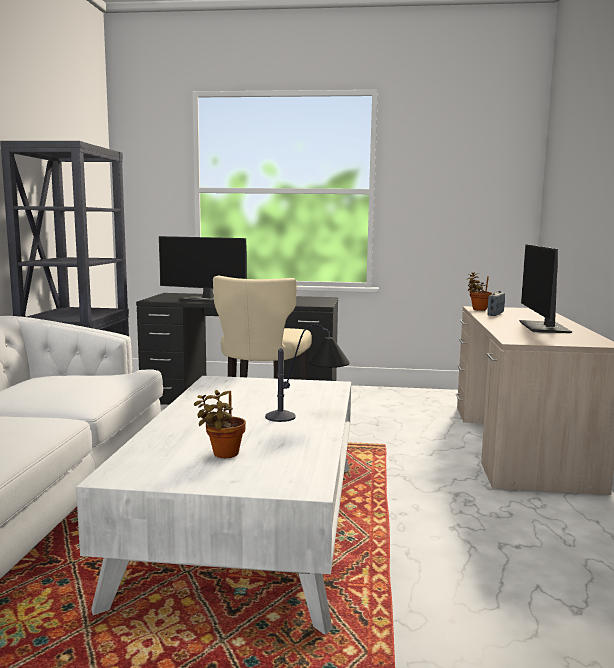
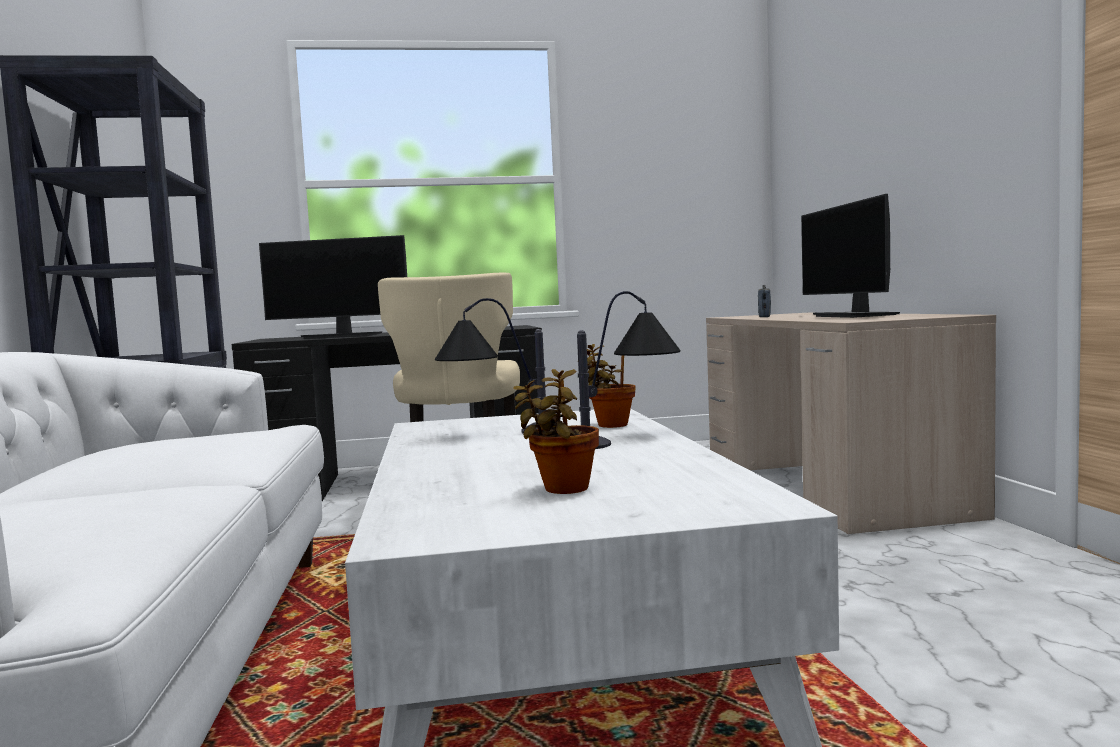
camera: 15 degrees left, 5 degrees down
(245, 397) = (498, 434): none -> table lamp
(478, 309) = (732, 317): potted plant -> potted plant (609, 425)

